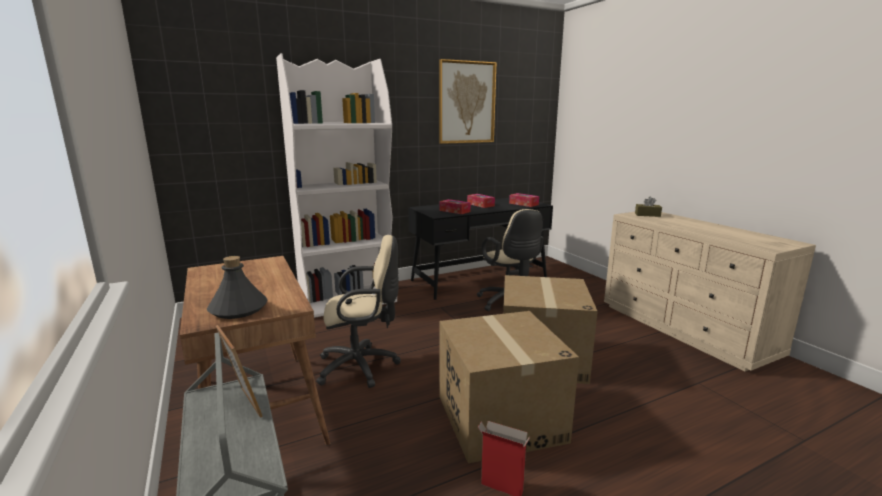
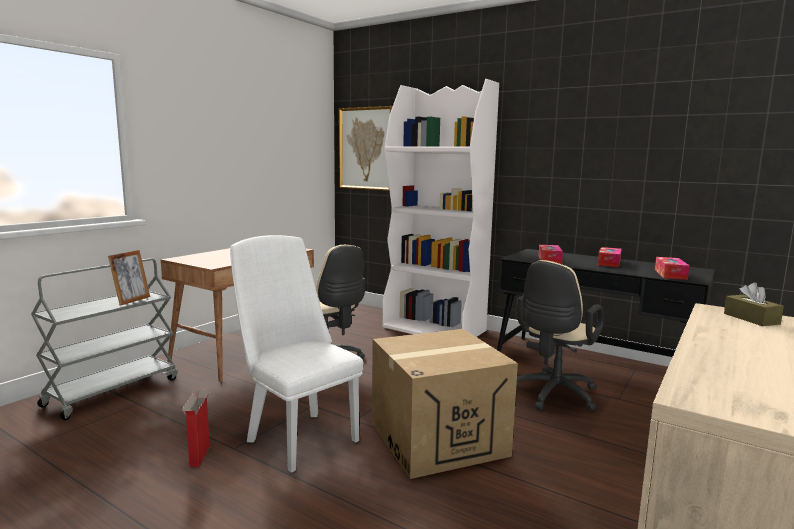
camera: 60 degrees right, 5 degrees down
(238, 309) = (201, 259): grey bottle -> none
(466, 102) = (627, 122): picture -> picture (366, 148)
(499, 418) = (297, 436): cardboard box -> white chair

